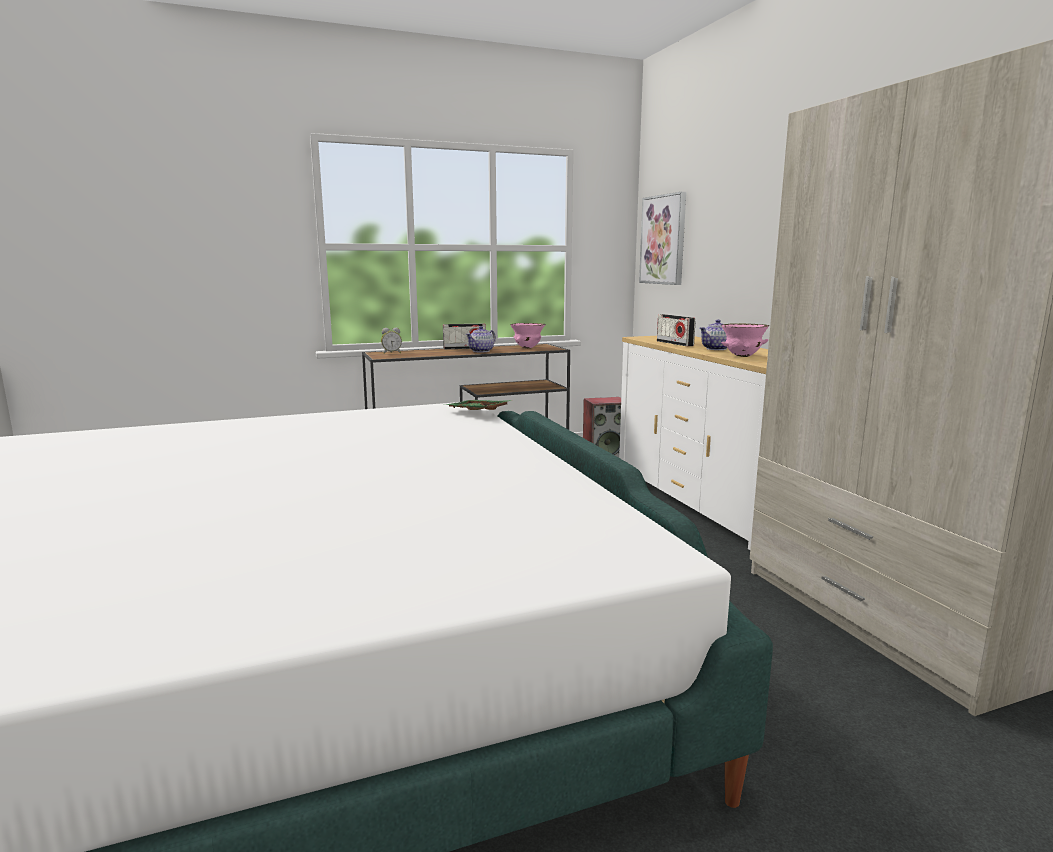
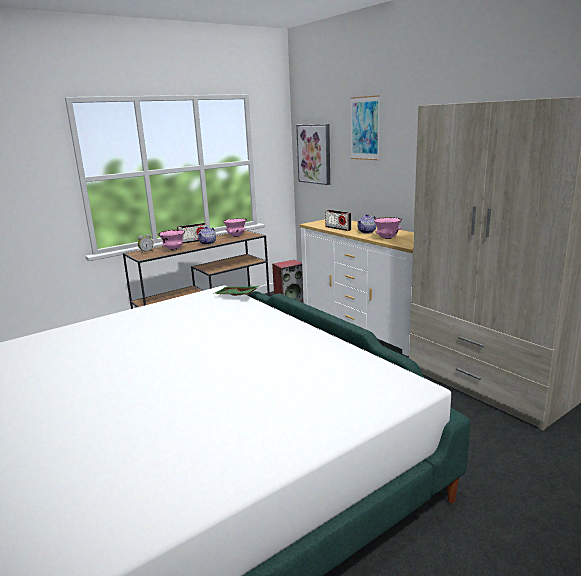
camera: 15 degrees left, 5 degrees up
(429, 353) = (173, 249): none -> pink bowl
(735, 192) = (365, 128): none -> picture

